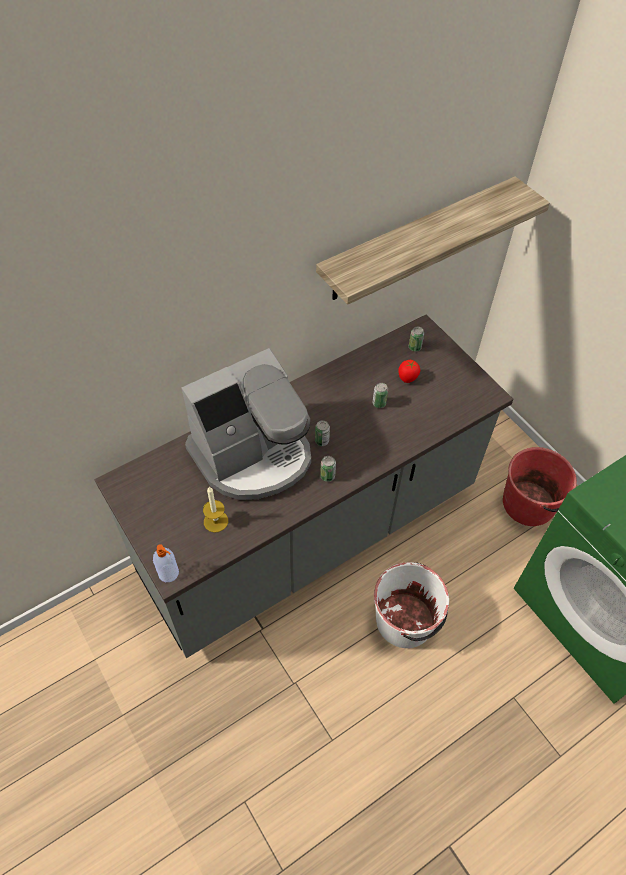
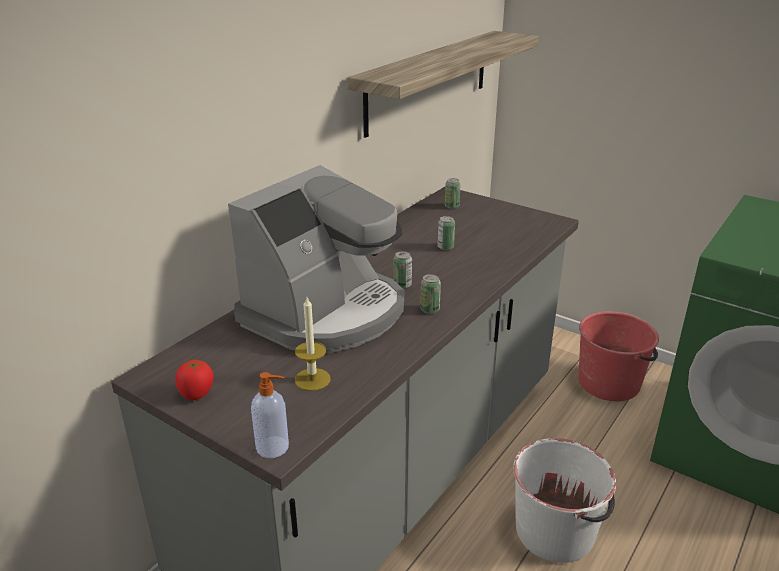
camera: 20 degrees left, 25 degrees down
(407, 378) = (461, 225): tomato -> tomato (196, 394)

